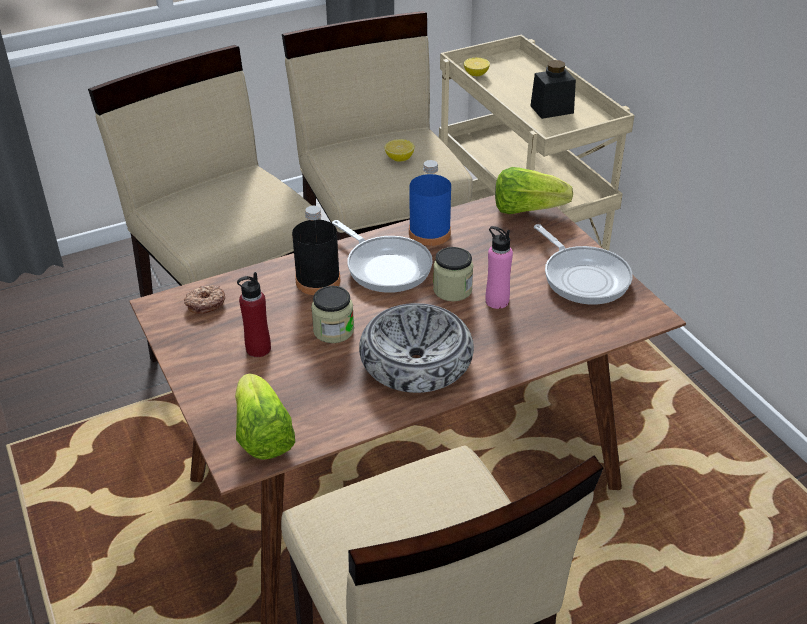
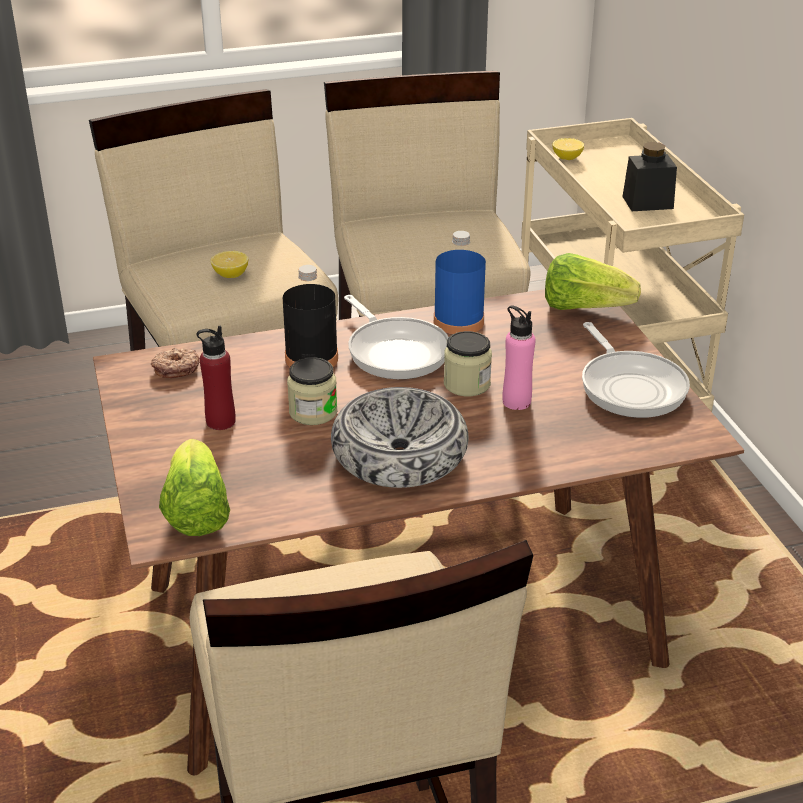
camera: 10 degrees right, 5 degrees down
(399, 159) = (446, 239): lemon -> lemon (230, 275)

